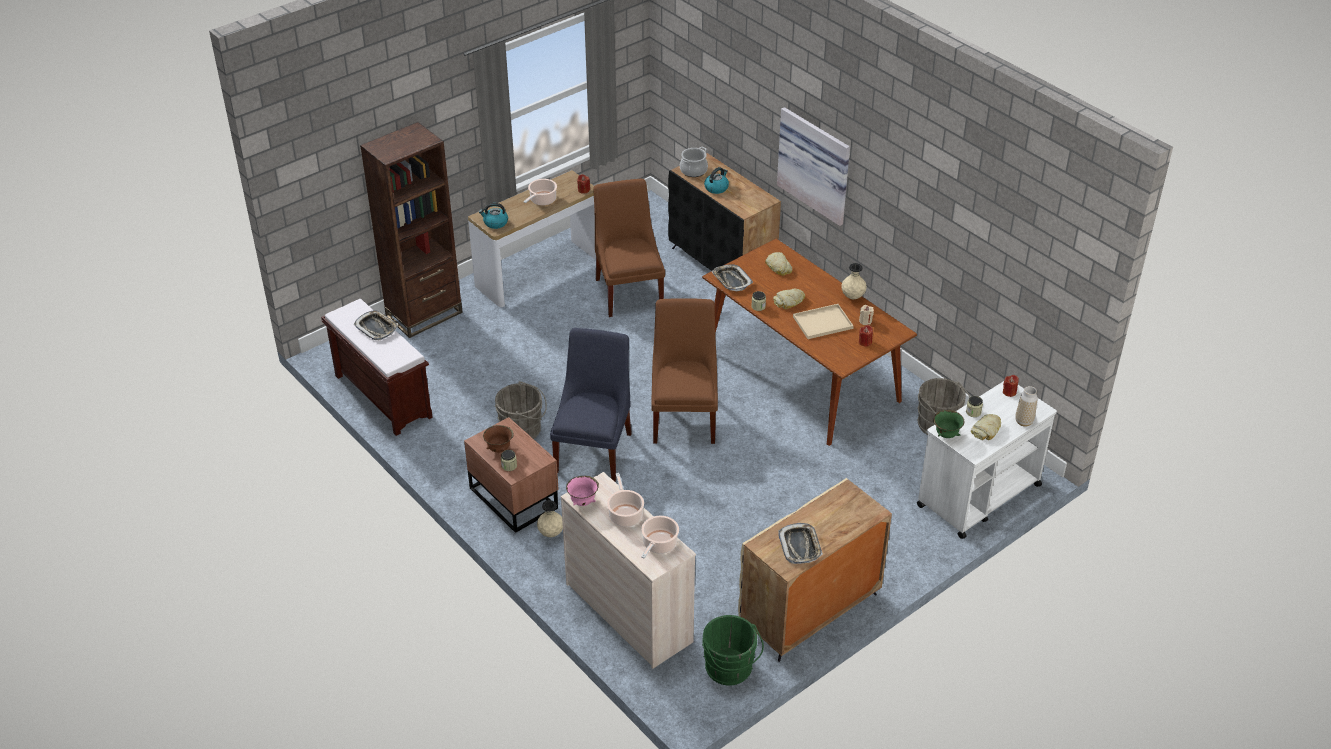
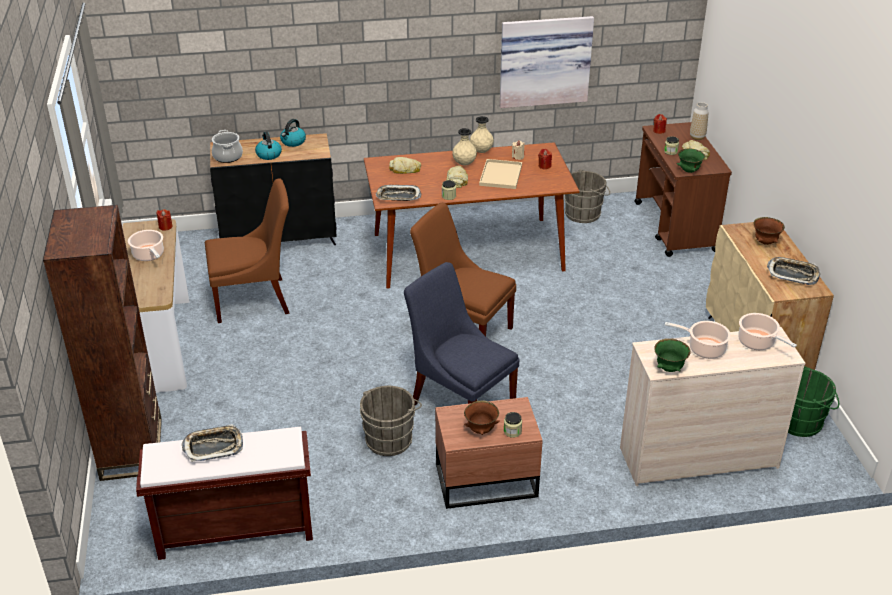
camera: 60 degrees left, 5 degrees down
(495, 223) = (148, 296): kettle -> kettle (293, 142)
(551, 533) = (556, 472): beige vase -> beige vase (464, 164)
(583, 502) = (669, 368): pink bowl -> green bowl
(629, 291) = (255, 300): brown chair -> brown chair turned 150 degrees clockwise
(816, 164) = (366, 68): picture -> picture (544, 60)
(841, 515) = (765, 242): none -> brown bowl
(978, 495) = (675, 227): white cart -> brown cart

